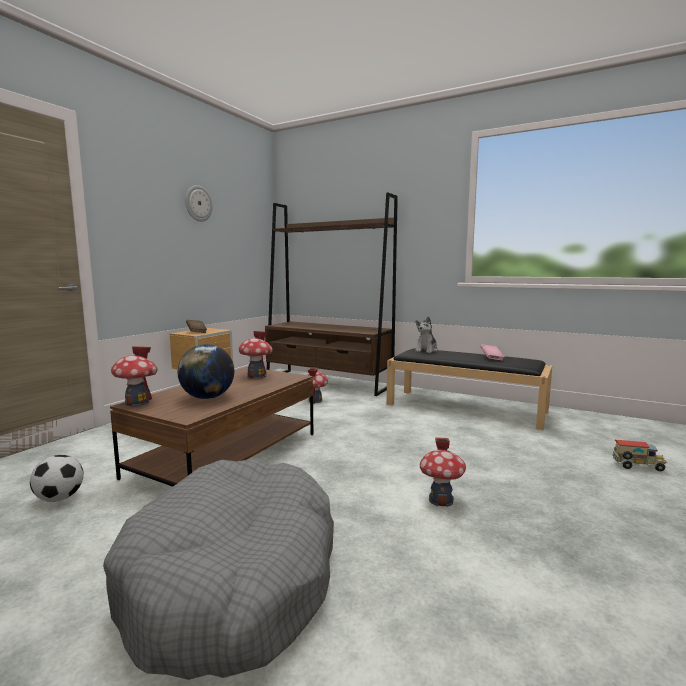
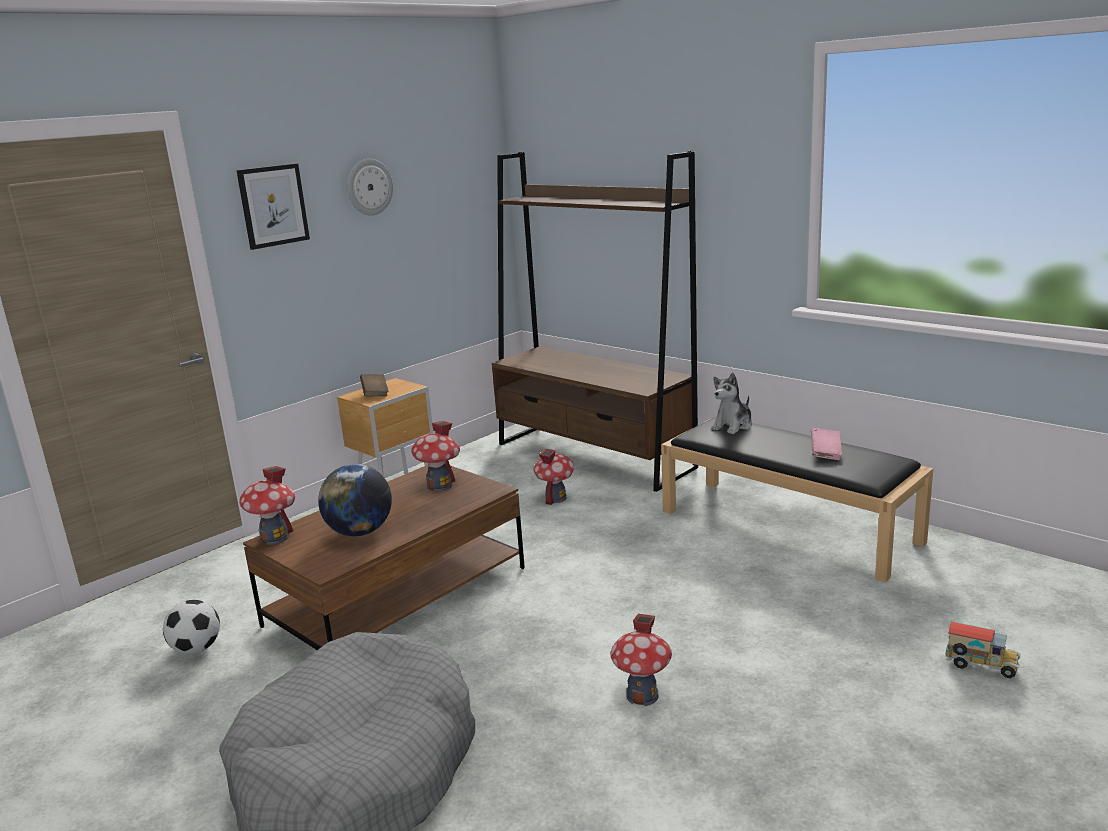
camera: 15 degrees right, 10 degrees up
(137, 196) = (273, 206): none -> picture

